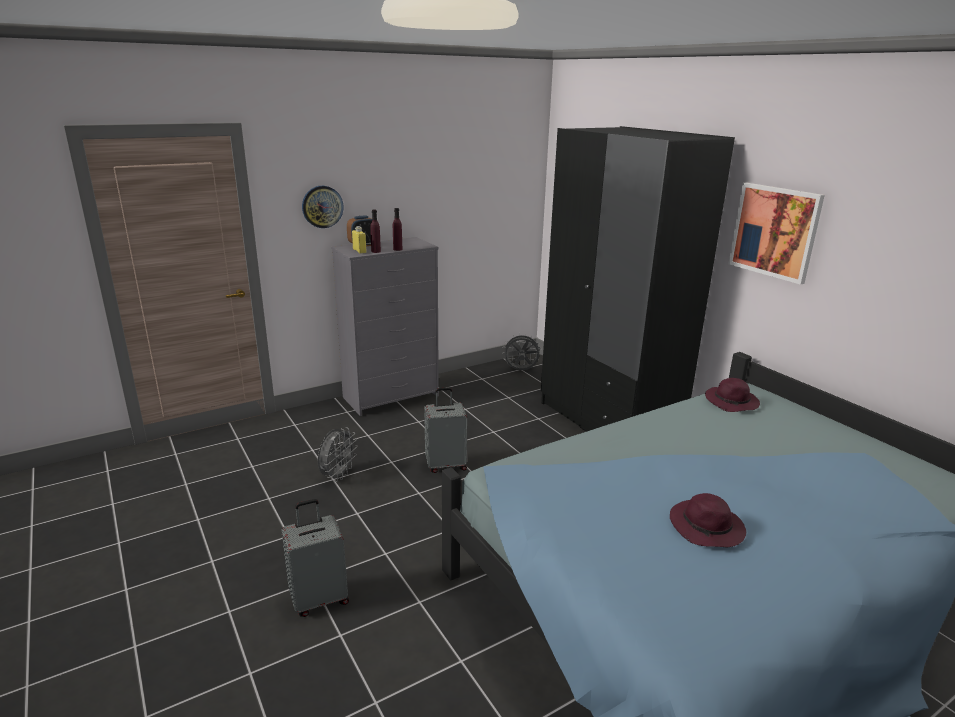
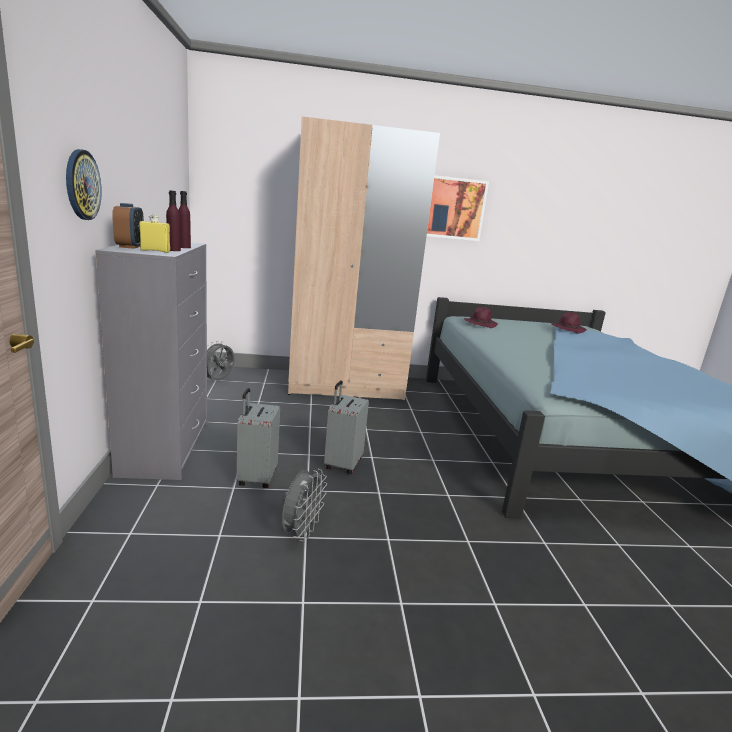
camera: 65 degrees left, 5 degrees down
(319, 599) = (527, 605): grey suitcase -> grey suitcase (256, 478)
(337, 475) = (300, 531): grey fan -> grey fan turned 60 degrees clockwise
(608, 421) = (345, 386): black wardrobe -> beige wardrobe
(707, 528) = (639, 368): purple hat -> purple hat (568, 329)

